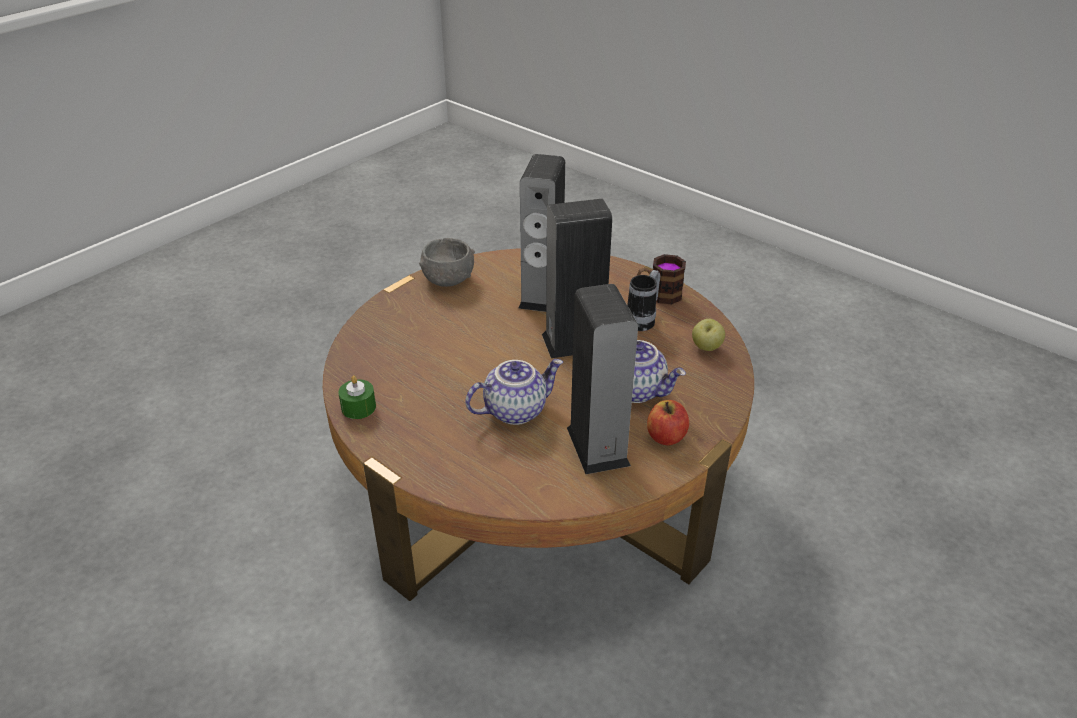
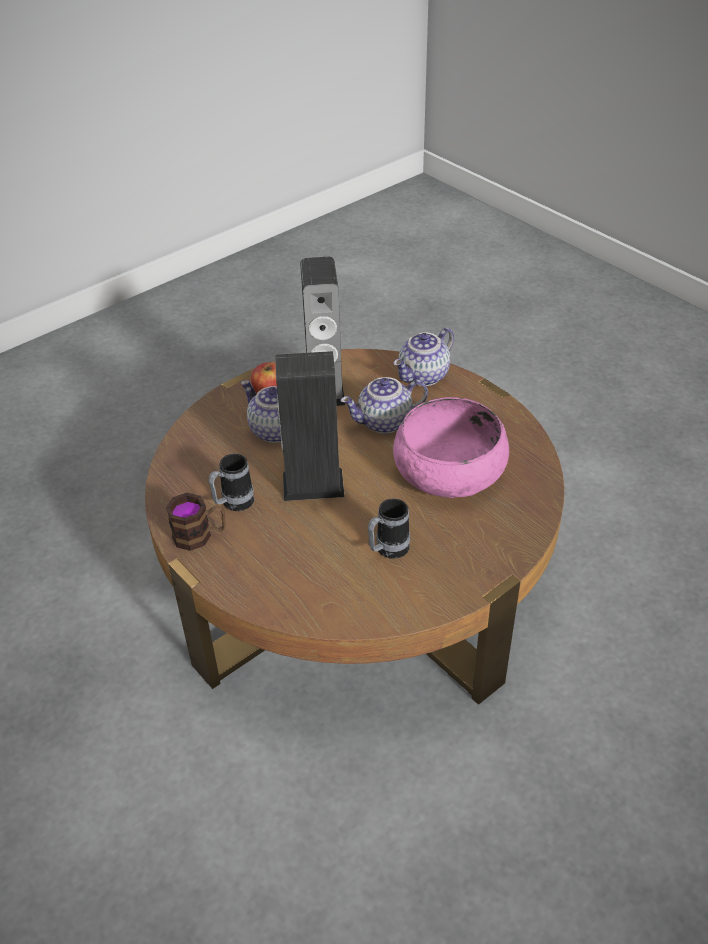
camera: 170 degrees left, 5 degrees up
(358, 407) = (521, 436): green candle -> none
(440, 366) = (449, 470): none -> pink bowl
(448, 278) = (440, 589): grey bowl -> none
(473, 477) = (424, 376): none -> teapot
(494, 298) = (387, 550): none -> mug
(542, 295) = (331, 550): speaker -> none
(706, 348) = (188, 466): apple -> none

